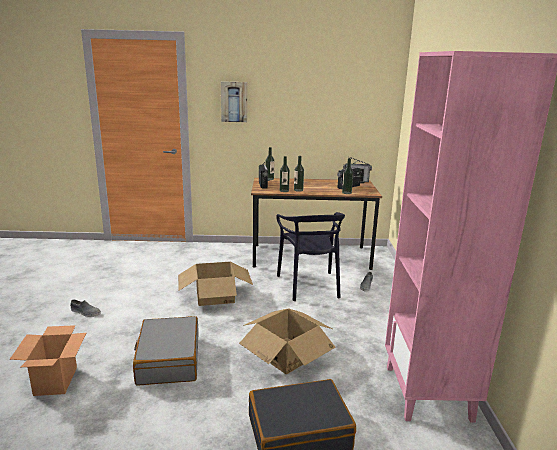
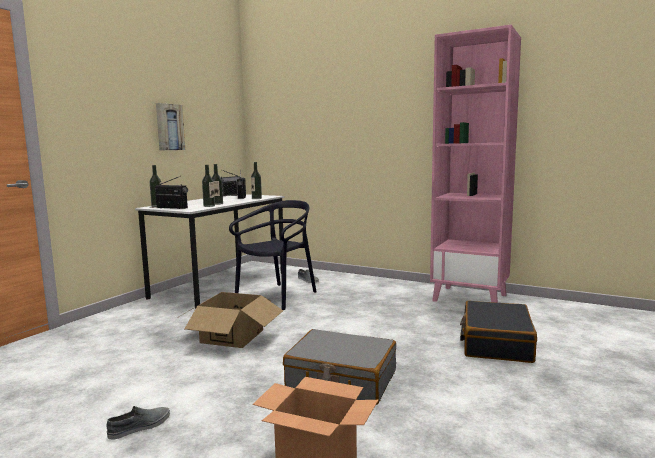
camera: 60 degrees left, 10 degrees down
(234, 101) = (99, 108): picture -> picture (169, 127)
(287, 355) = (385, 326): cardboard box -> none
(309, 285) = (277, 296): black chair -> black chair turned 75 degrees counterclockwise
(310, 256) = (221, 285): brown desk -> white desk

